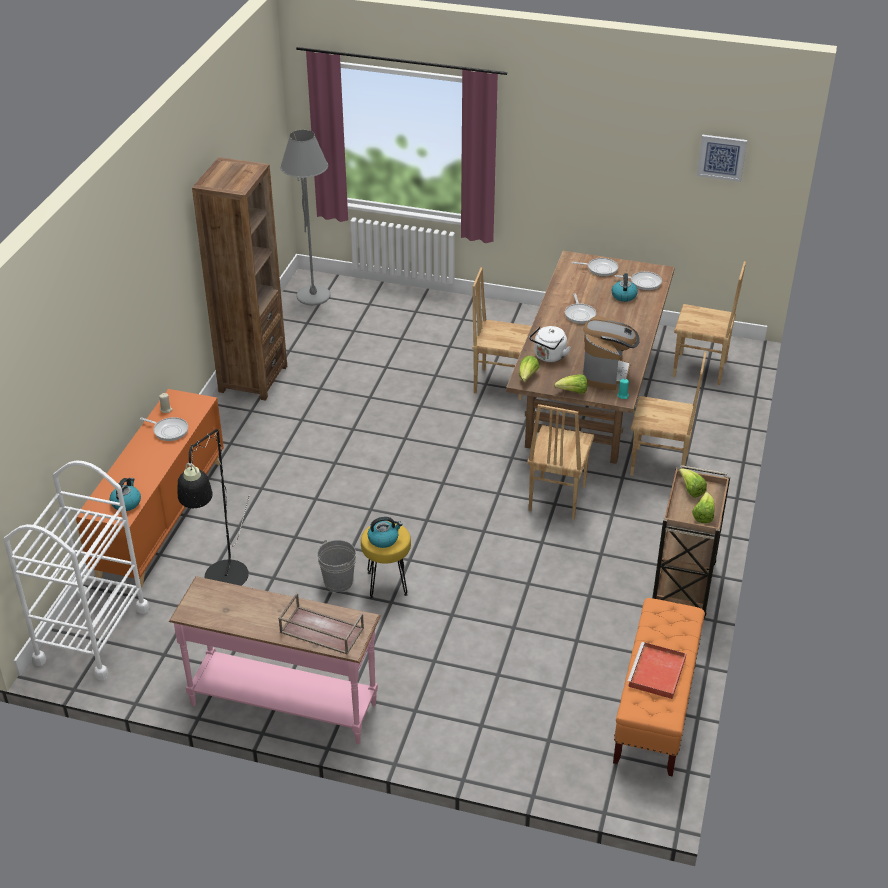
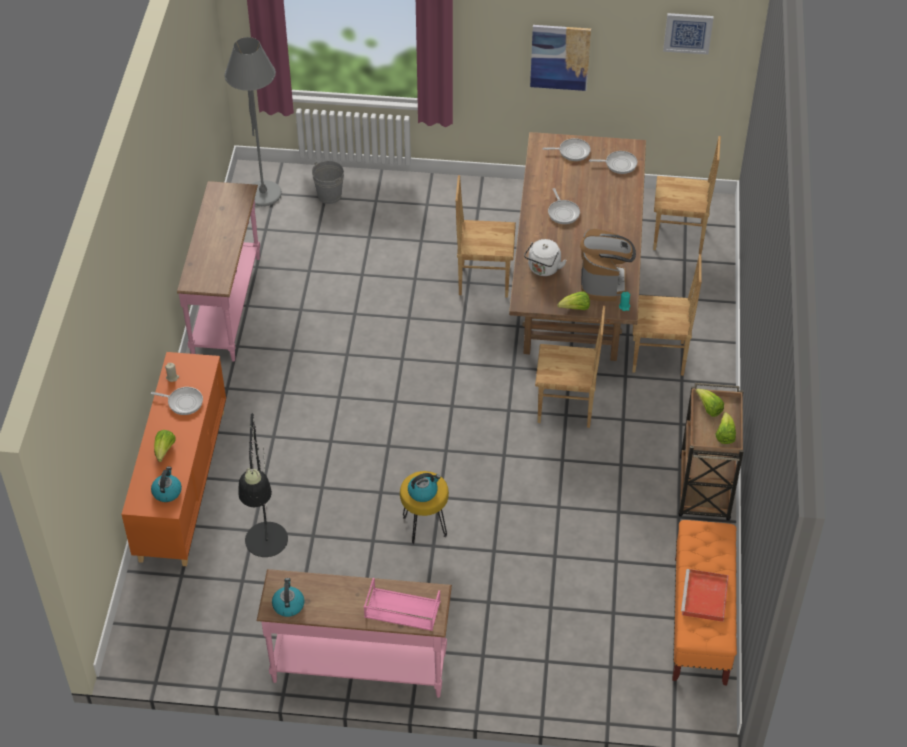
camera: 10 degrees left, 10 degrees up
(92, 635) = (154, 623): white cart -> none
(253, 379) = (228, 306): brown bookcase -> pink console table
(320, 630) = (401, 610): brown tray -> pink tray
(338, 581) = (377, 531): grey bucket -> grey bucket (329, 195)
(527, 377) = (527, 296): lettuce -> lettuce (164, 451)
(556, 498) = (566, 408): brown chair -> brown chair turned 90 degrees counterclockwise
(597, 177) = (560, 57): none -> picture
(623, 295) = (602, 183): kettle -> kettle (288, 605)

